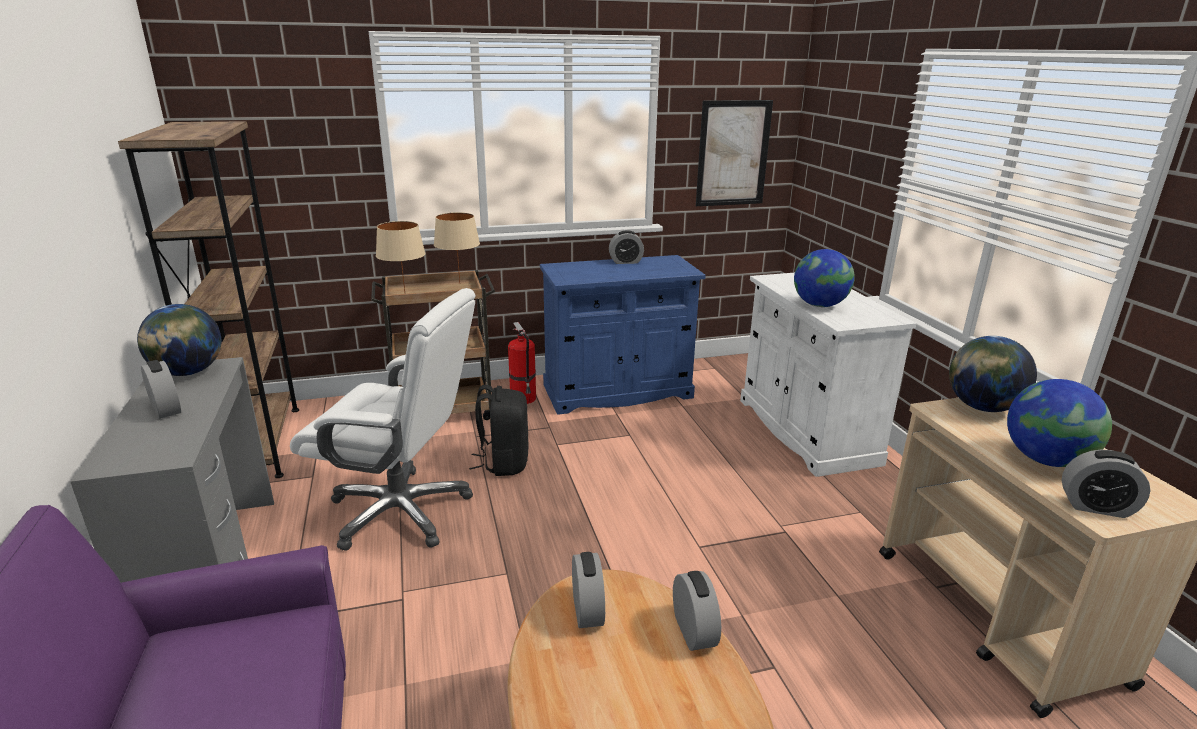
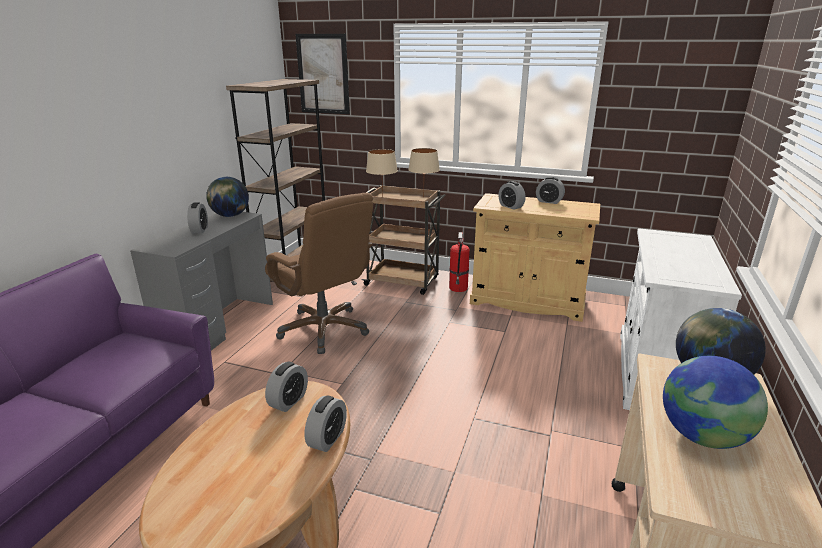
camera: 35 degrees right, 0 degrees up
(401, 511) = (324, 329): white office chair -> brown office chair
(504, 462) = (406, 322): black backpack -> none
(617, 391) = (527, 301): blue cabinet -> beige cabinet
(733, 153) = (671, 123): picture -> picture (323, 74)
(819, 305) = (664, 261): globe -> none
(1096, 507) = (689, 488): alarm clock -> alarm clock (510, 206)

